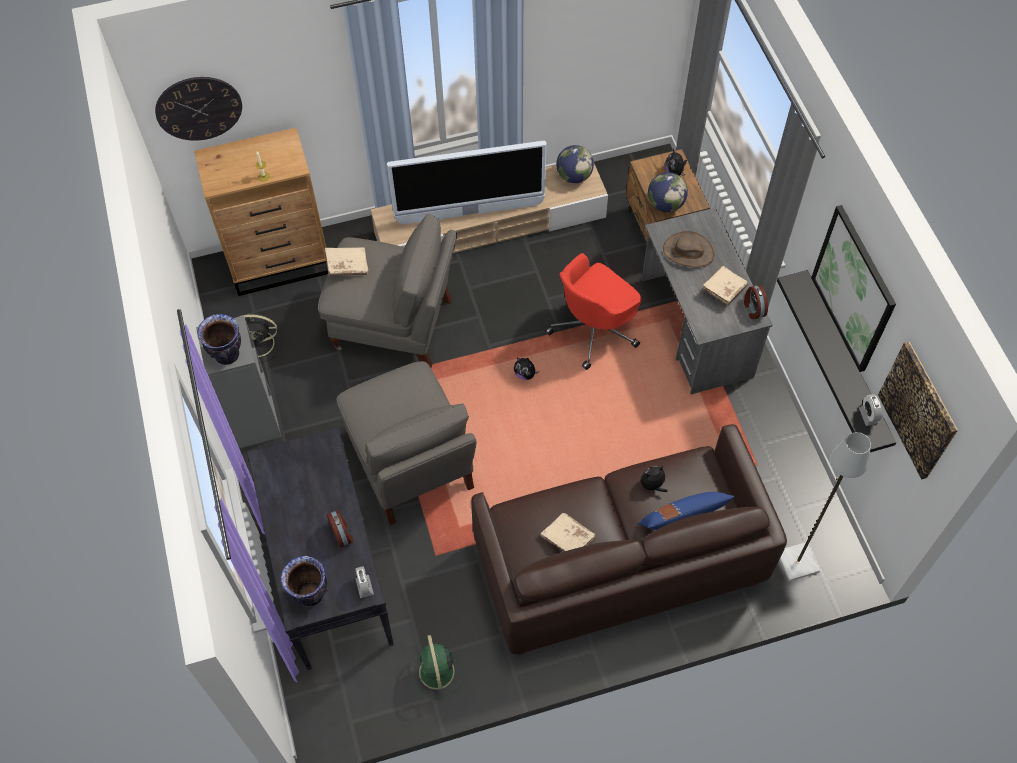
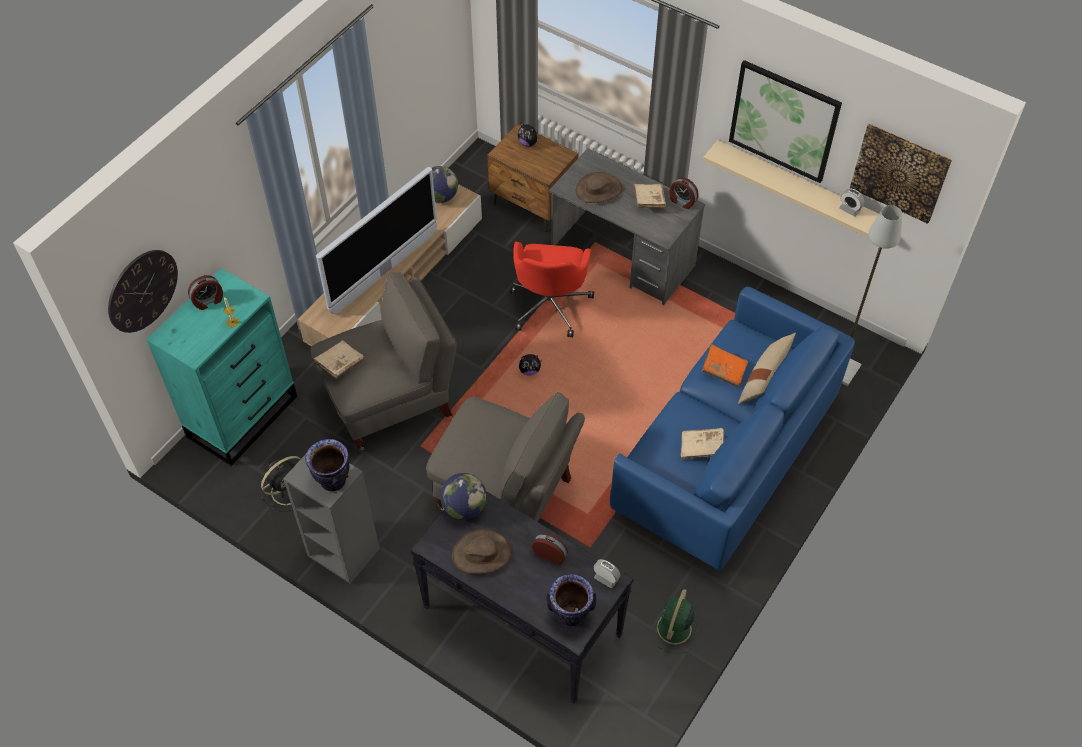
camera: 40 degrees left, 5 degrees down
(262, 148) = (208, 301): none -> alarm clock
(281, 262) = (243, 416): brown dresser -> turquoise dresser
(292, 494) = (481, 553): none -> brown hat
(437, 673) = (673, 630): green fan -> green fan turned 75 degrees clockwise
(618, 563) = (725, 456): brown sofa -> blue sofa
(652, 485) = (723, 370): plush toy -> orange book
(665, 204) = (544, 170): globe -> globe (464, 507)
(682, 518) = (764, 378): blue pillow -> beige pillow
(846, 362) = (795, 187): black shelf -> beige shelf

